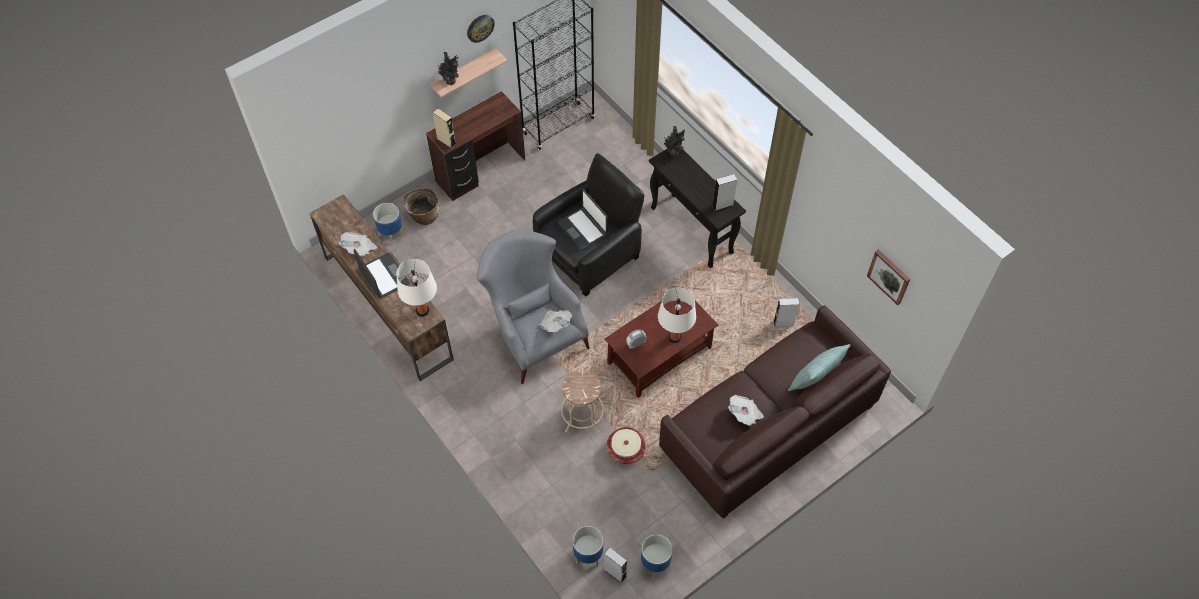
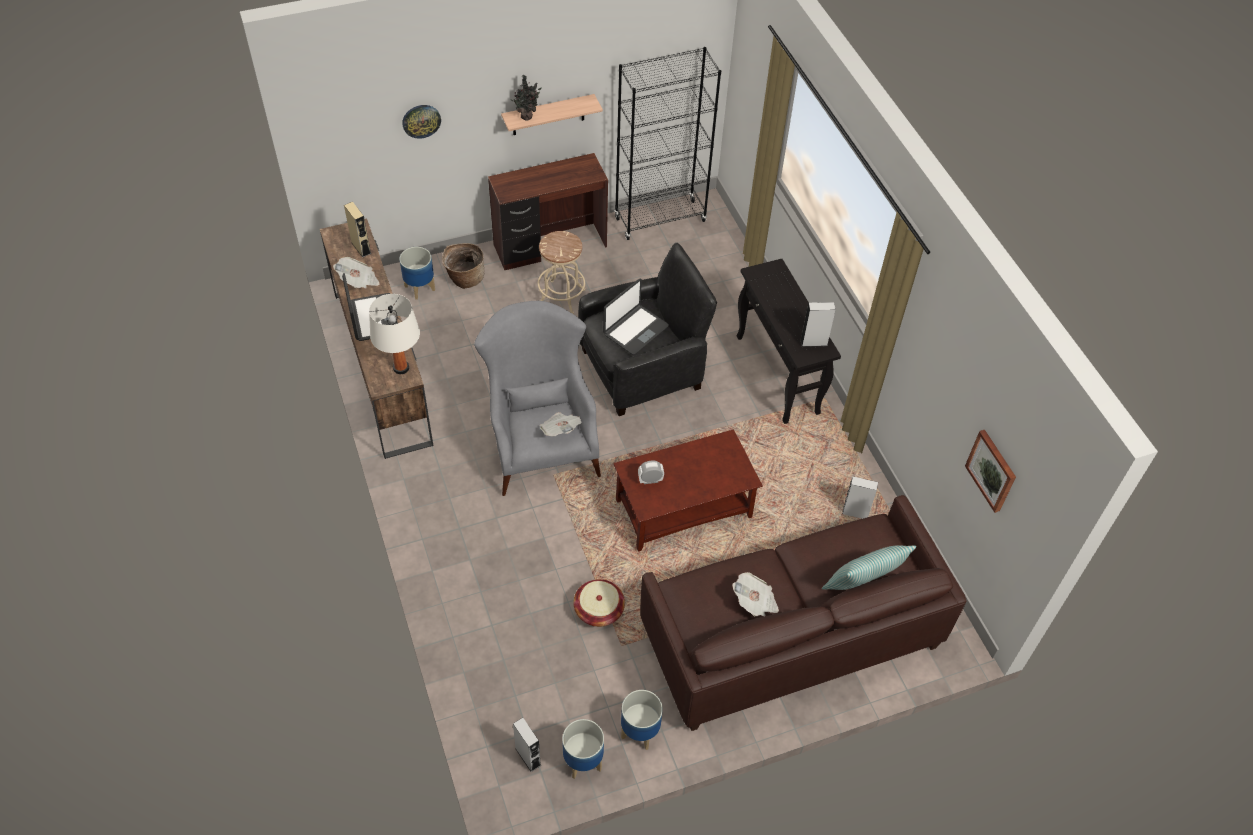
camera: 15 degrees right, 5 degrees down
(446, 141) = (507, 191): beige speaker -> beige speaker (361, 248)
(480, 28) = (576, 60): wall clock -> wall clock (421, 120)
(582, 417) = (560, 555): beige stool -> beige stool (561, 297)
(583, 228) = (635, 330): laptop -> laptop turned 120 degrees counterclockwise
(588, 556) = (502, 725): planter -> planter (640, 732)
(674, 152) = (775, 268): potted plant -> none
(674, 337) = (701, 485): white table lamp -> none

